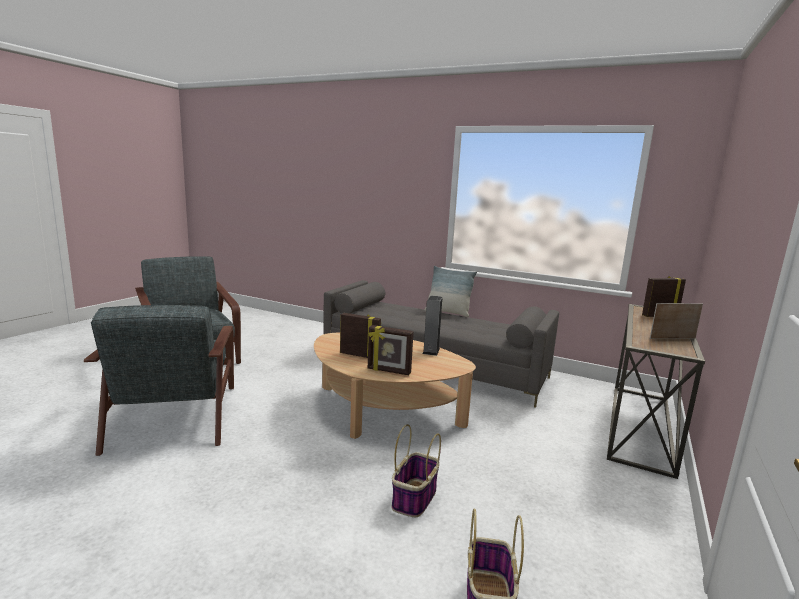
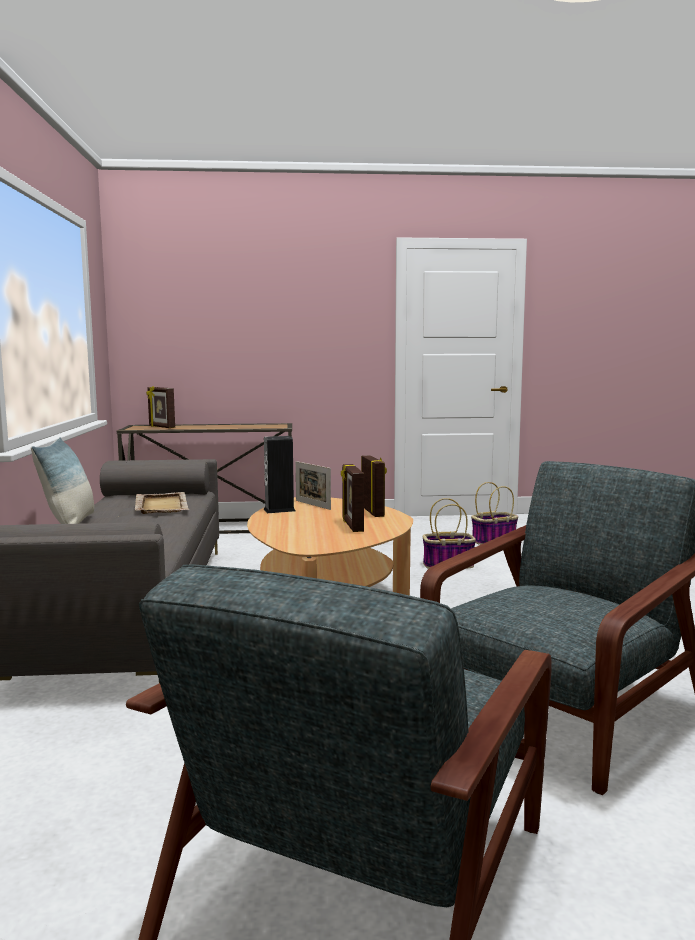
camera: 120 degrees left, 5 degrees down
(473, 329) = (161, 505): none -> beige tray
(672, 338) = (244, 425): picture frame -> picture frame (313, 505)

